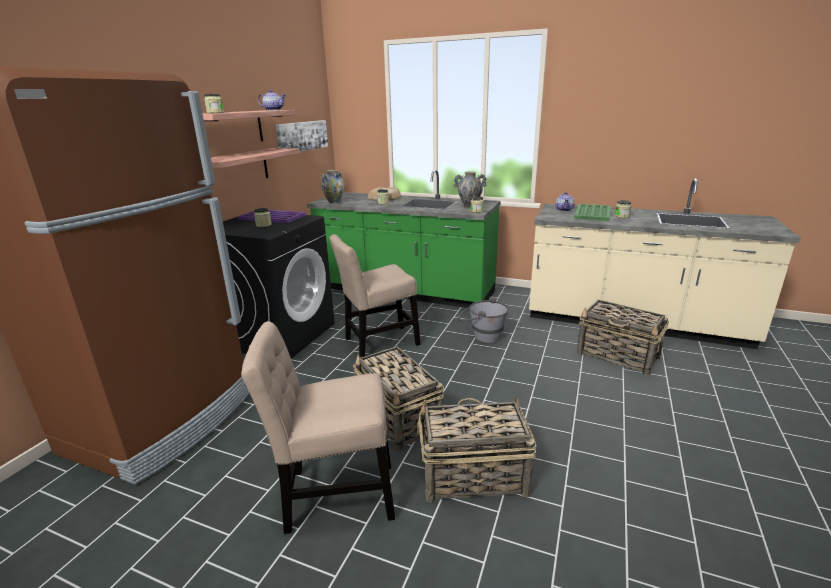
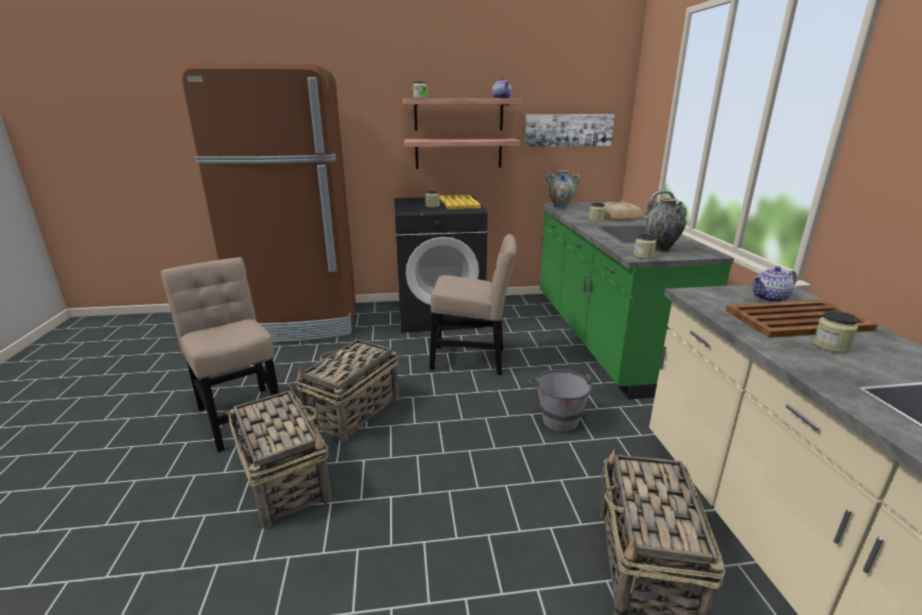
camera: 60 degrees right, 0 degrees up
(272, 217) = (459, 203): purple tray -> yellow tray
(378, 343) = (472, 359): beige chair -> beige chair turned 150 degrees clockwise
(592, 213) = (795, 320): green tray -> brown tray

